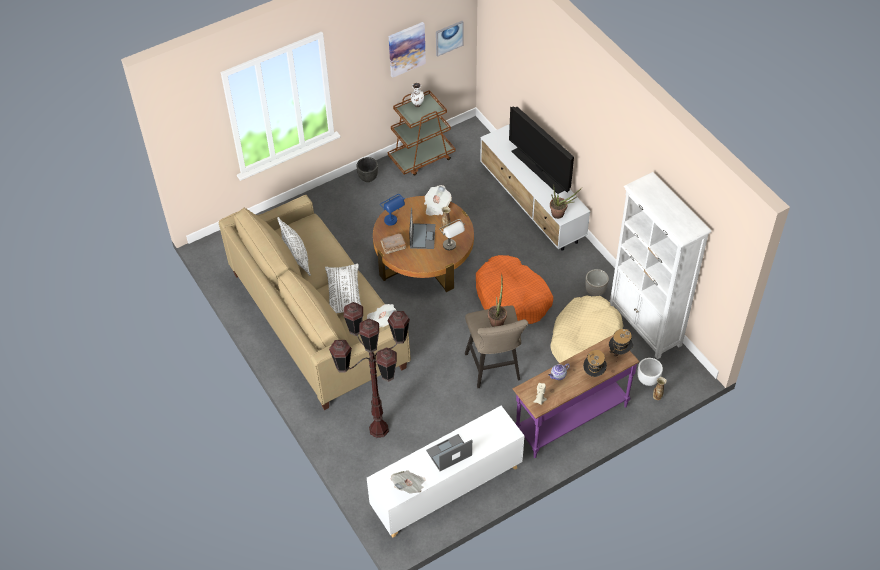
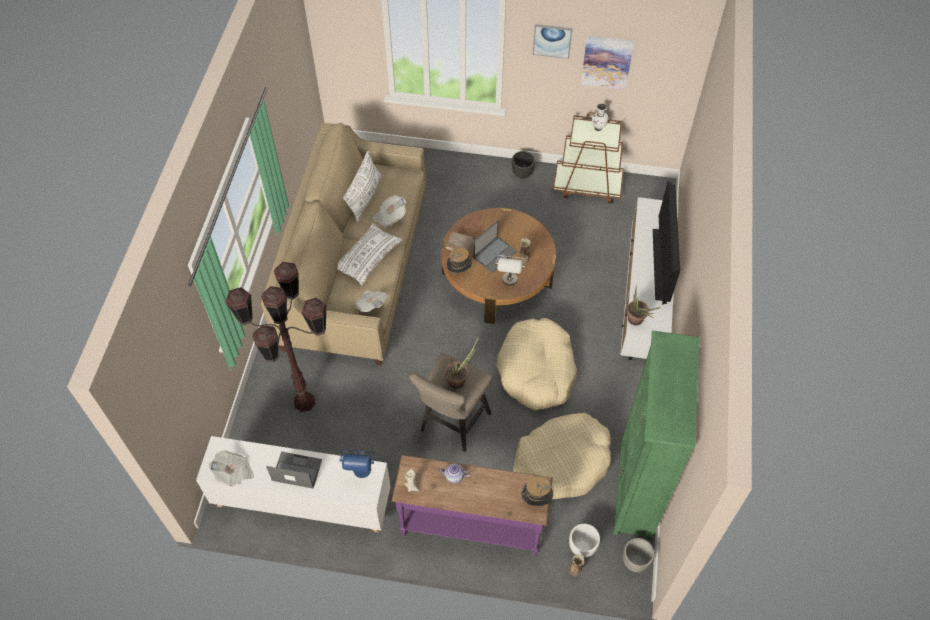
camera: 40 degrees right, 5 degrees up
(393, 223) = (482, 225): blue table lamp -> blue table lamp (362, 475)
(436, 206) = (535, 235): newspaper -> newspaper (390, 217)
(449, 38) = (663, 76): picture -> picture (552, 40)
(512, 298) = (537, 370): orange dog bed -> beige dog bed
(593, 373) = (489, 500): hat -> hat (459, 271)
(595, 291) = (620, 421): planter -> planter (635, 562)
(645, 325) = (635, 491): white bookcase -> green bookcase

